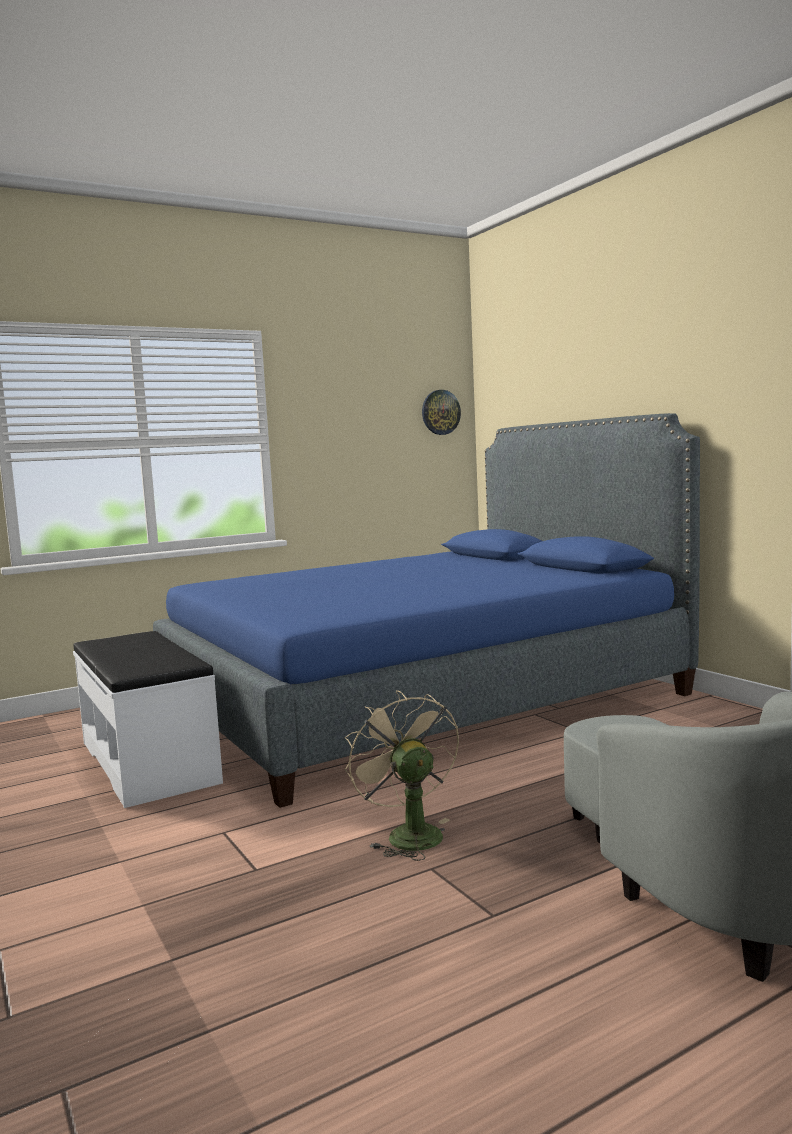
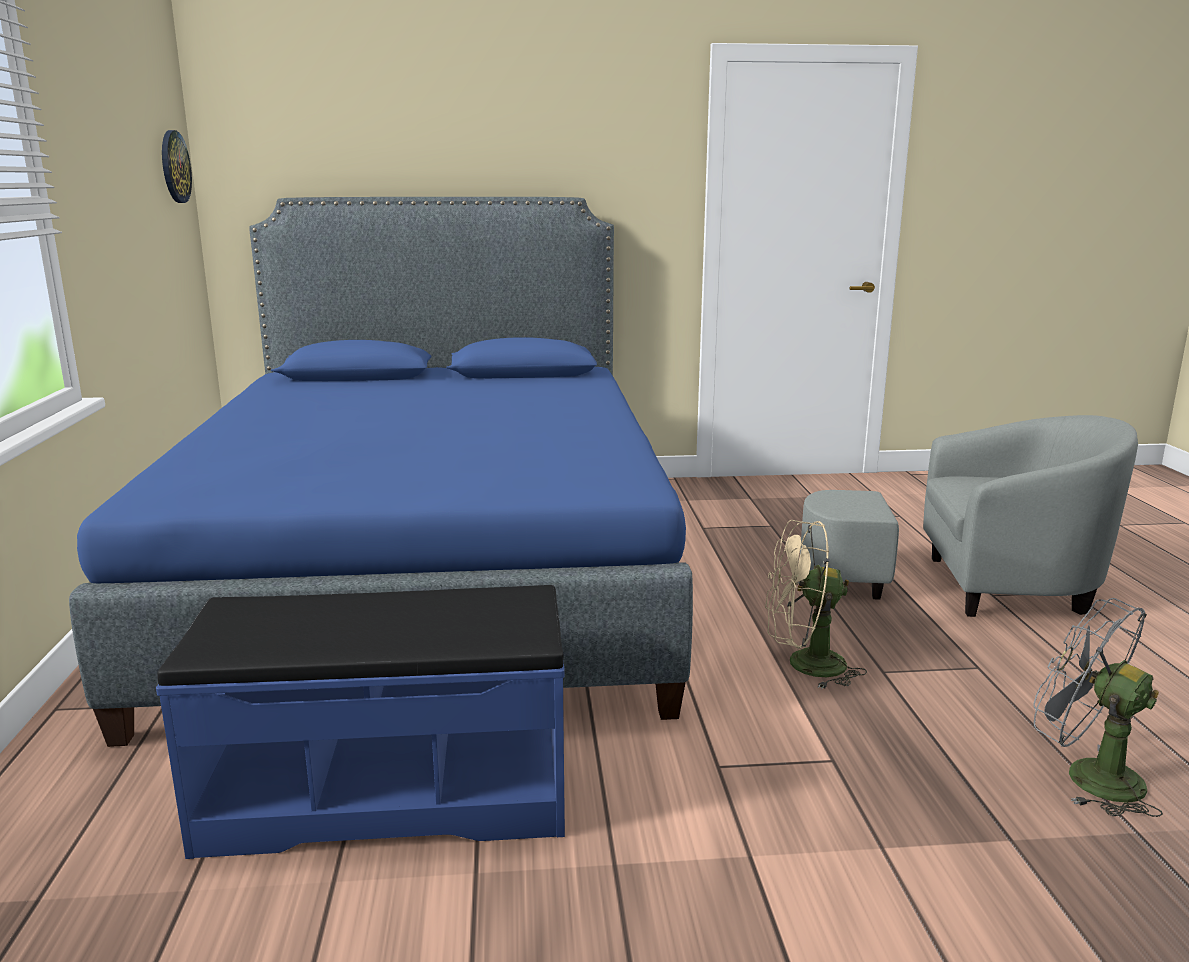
camera: 65 degrees left, 10 degrees up
(149, 761) = (388, 795): white bench -> blue bench
(301, 996) = (1087, 776): none -> grey fan

